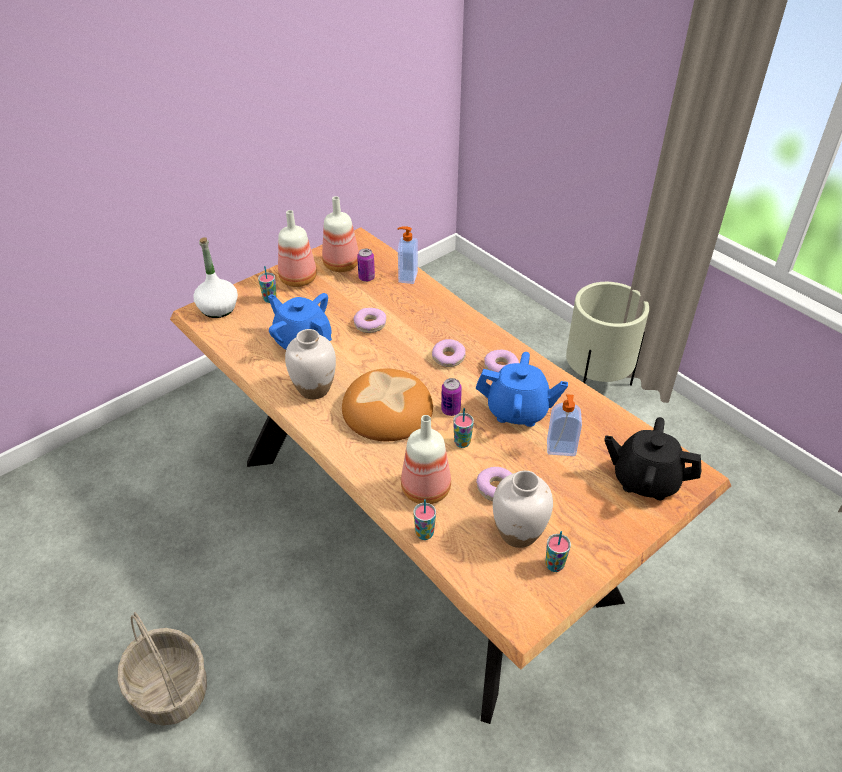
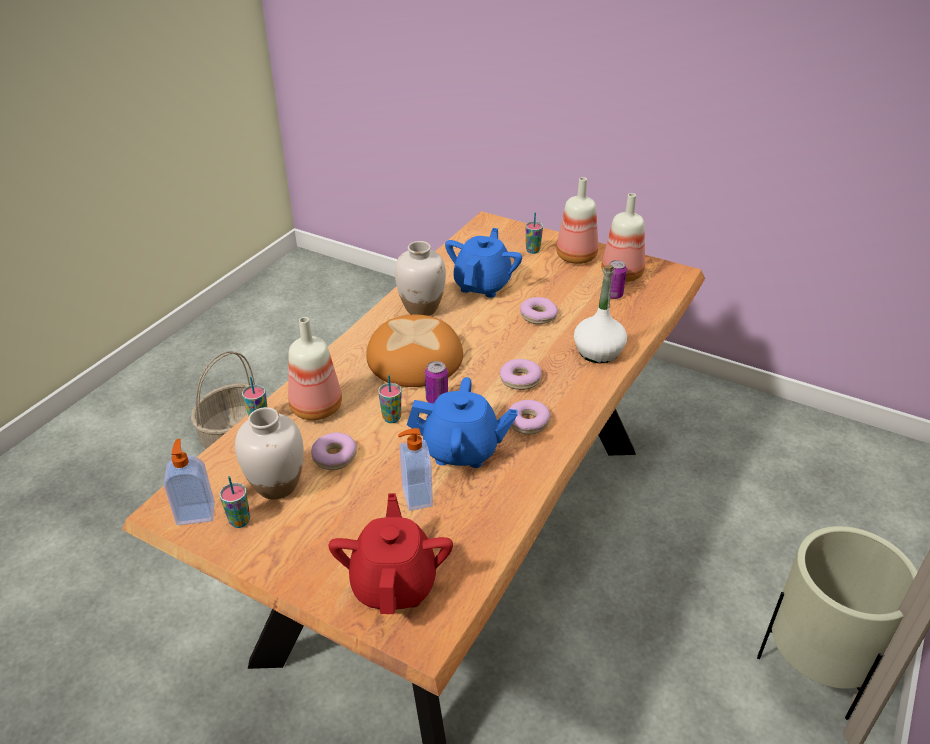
camera: 70 degrees right, 5 degrees down
(218, 308) = (499, 229): white bottle -> white bottle (598, 352)
(407, 277) = (638, 320): soap dispenser -> soap dispenser (196, 513)
(518, 411) = (461, 450): blue teapot -> blue teapot turned 75 degrees counterclockwise
(645, 480) = (394, 583): black teapot -> red teapot

